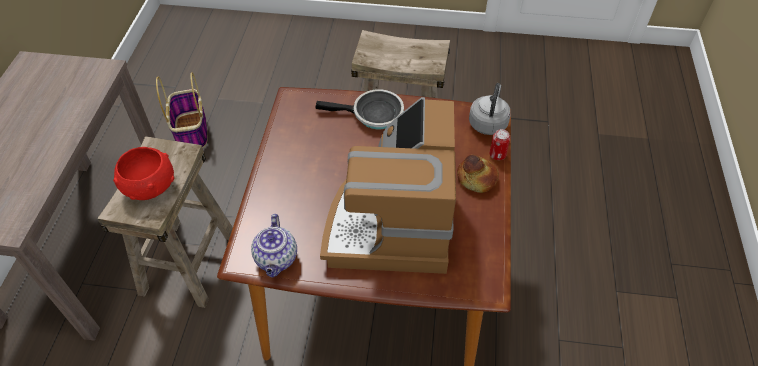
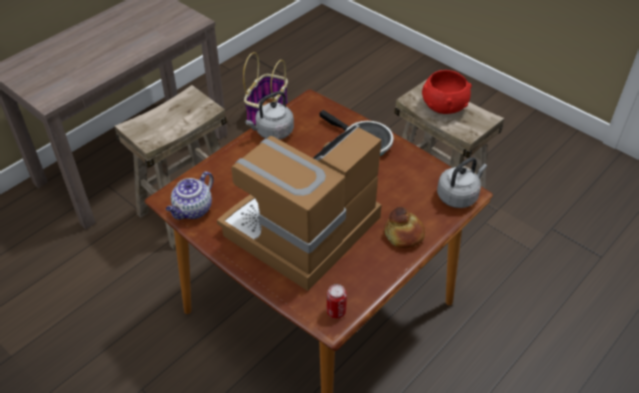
camera: 35 degrees right, 5 degrees down
(149, 186) = (165, 121): red bowl -> red bowl (443, 106)
(284, 144) = (272, 132): none -> grey kettle
(497, 155) = (441, 225): can -> can (336, 311)

